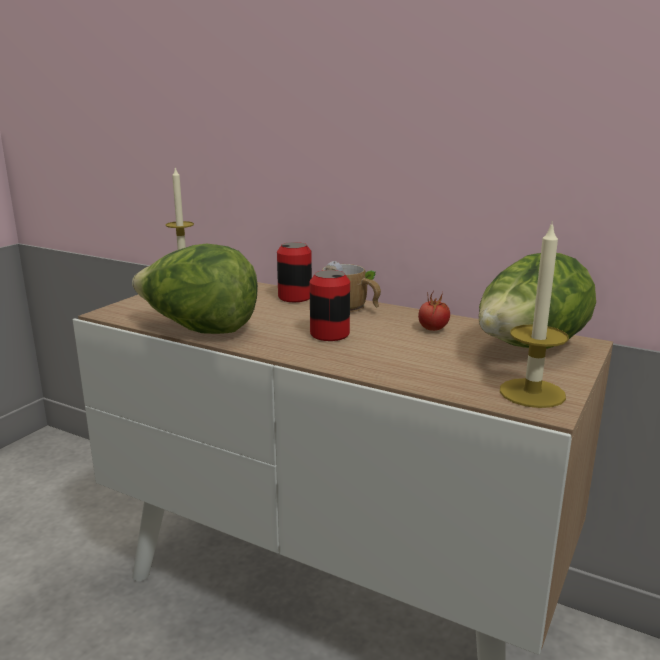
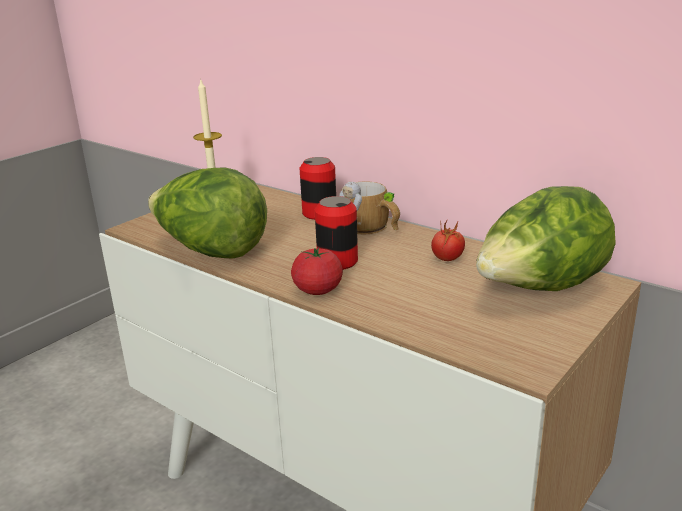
camera: 10 degrees right, 5 degrees up
(320, 357) = (318, 290): none -> tomato
(532, 393) = (521, 346): candle -> none

